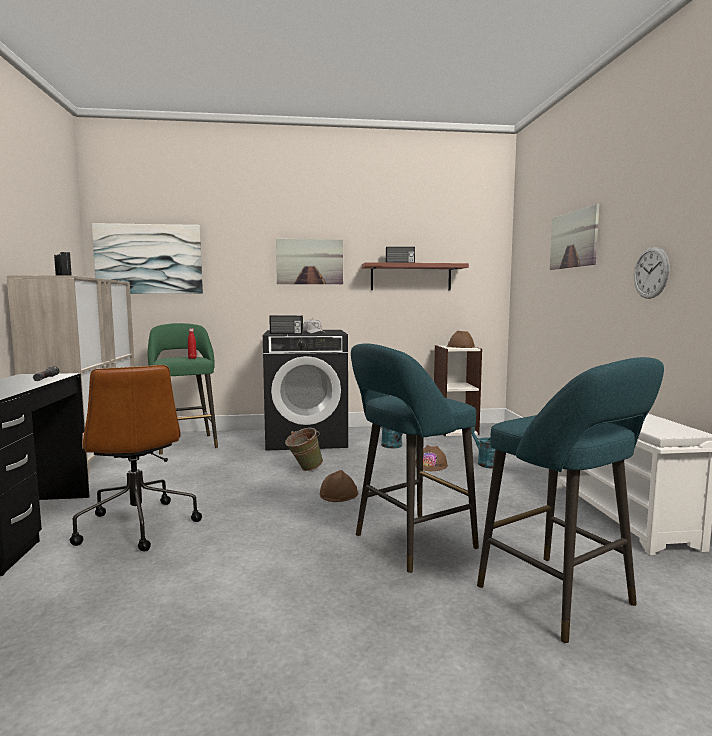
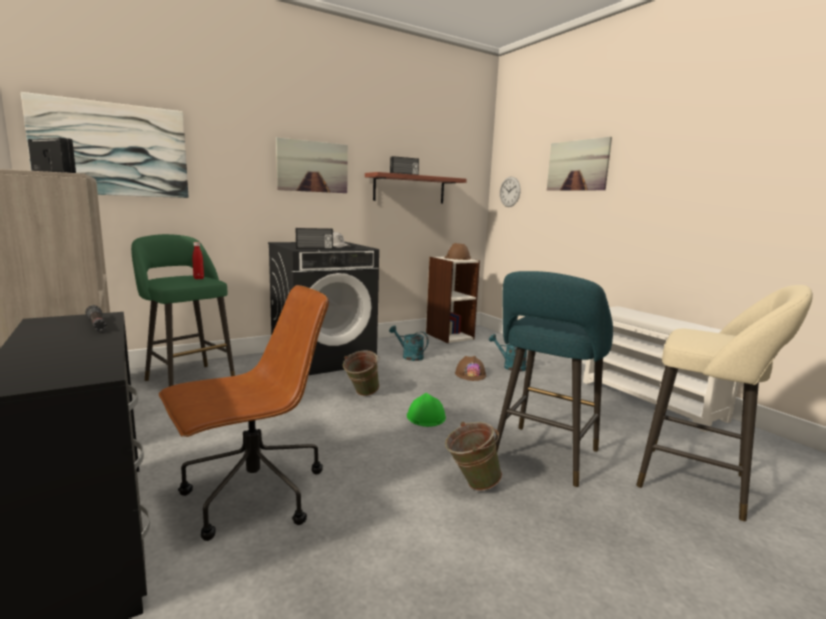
camera: 25 degrees left, 5 degrees up
(137, 525) = (252, 496): brown office chair -> brown office chair turned 75 degrees counterclockwise
(309, 550) = (471, 484): none -> green bucket
(338, 494) = (425, 417): brown hard hat -> green hard hat
(562, 599) = (700, 483): turquoise stool -> beige stool
(651, 273) = (672, 202): wall clock -> wall clock (509, 191)

